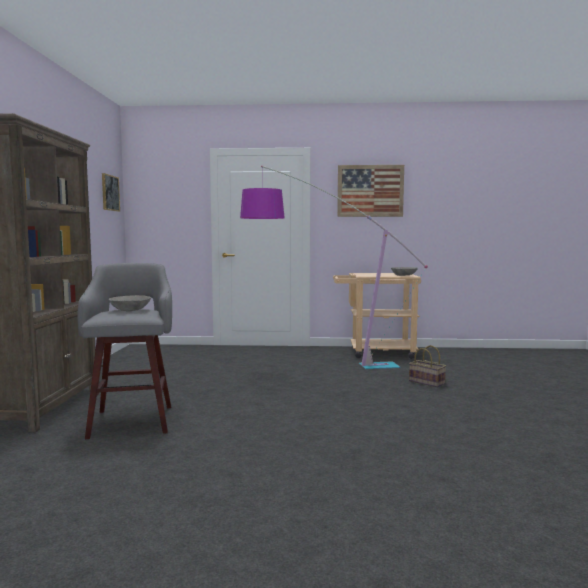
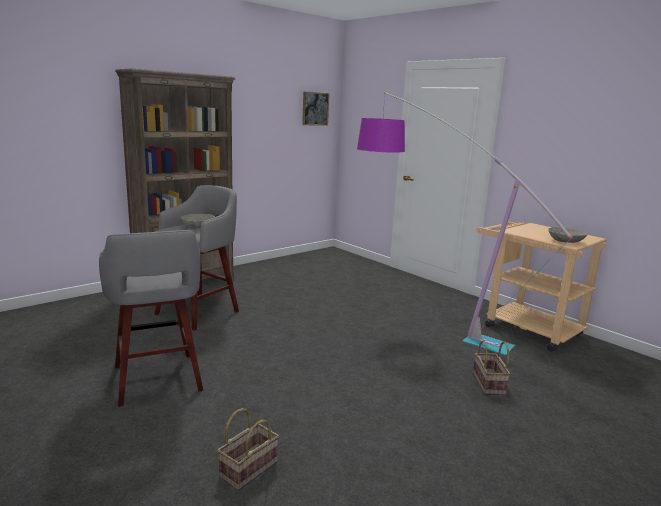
camera: 45 degrees right, 10 degrees up
(236, 475) = (157, 380): none -> grey stool
(370, 191) = (571, 117): picture -> none
(439, 478) = (249, 468): none -> basket

